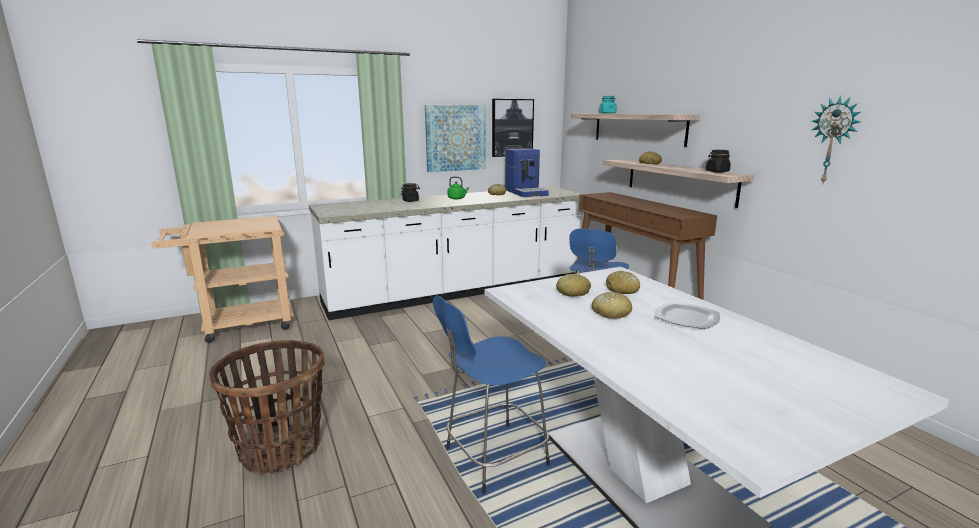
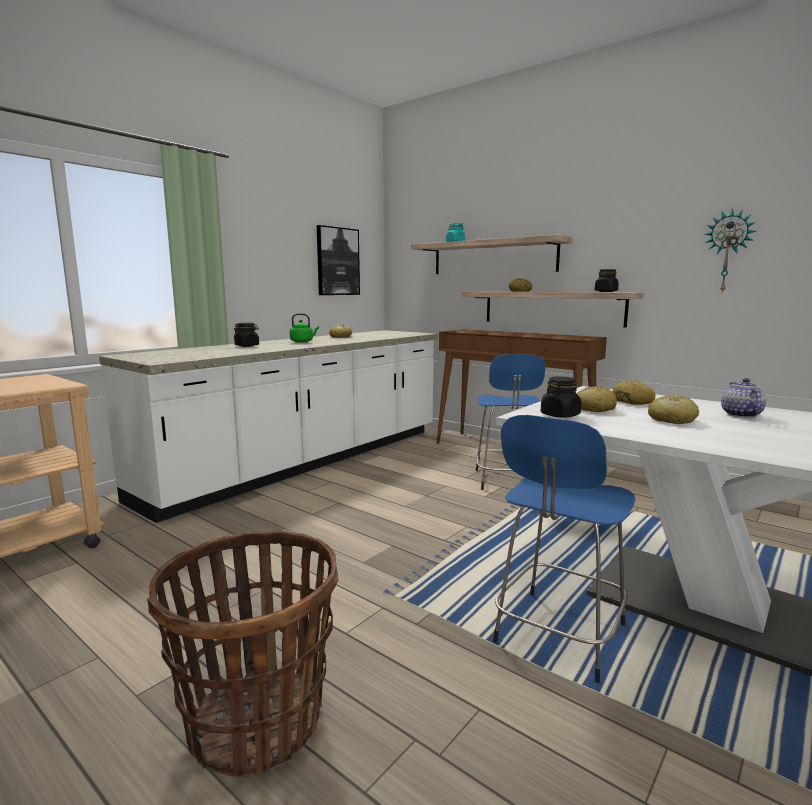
camera: 25 degrees left, 5 degrees down
(455, 138) = (279, 270): picture -> none
(526, 192) = (370, 334): coffee machine -> none
(533, 294) = (560, 415): none -> black jar
(685, 318) = (739, 415): plate -> teapot

